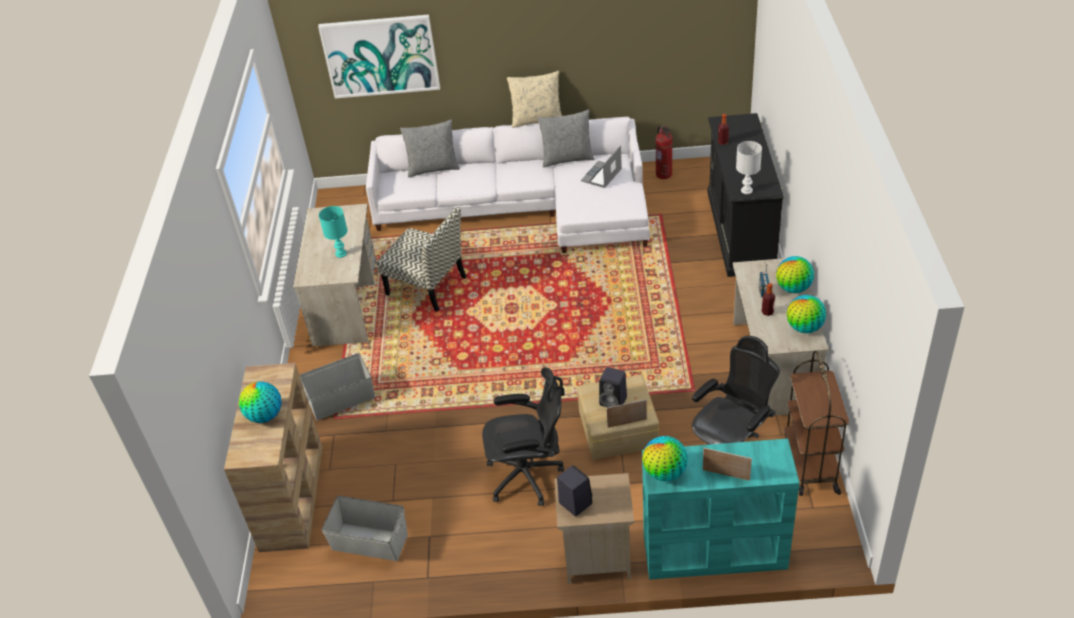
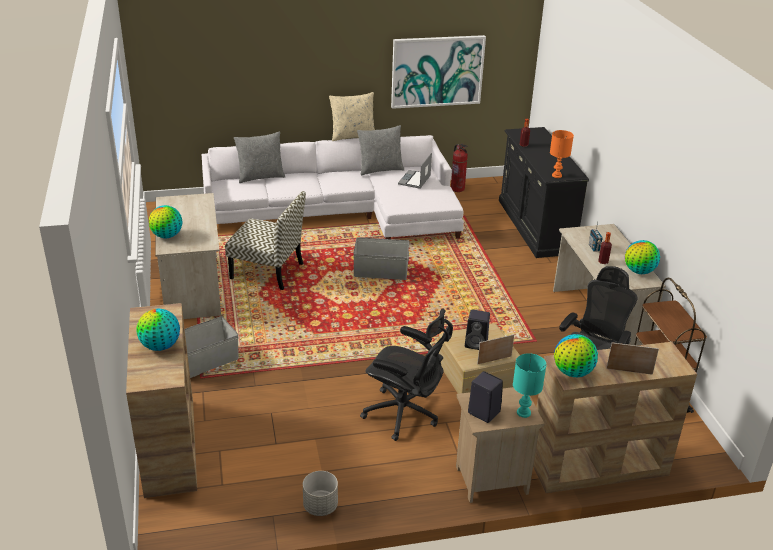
camera: 15 degrees left, 10 degrees down
(341, 254) = (198, 229): turquoise table lamp -> turquoise table lamp (524, 413)
(369, 541) = (260, 480): grey storage box -> grey storage box (380, 272)
(380, 56) = (218, 71): picture -> picture (437, 71)
(420, 575) = (320, 506): none -> grey planter
(528, 475) = (404, 415): office chair -> office chair turned 45 degrees clockwise
(714, 553) = (598, 467): turquoise bookcase -> brown bookcase
(746, 191) = (557, 176): white table lamp -> orange table lamp
(793, 288) = (618, 245): globe -> globe (167, 236)

